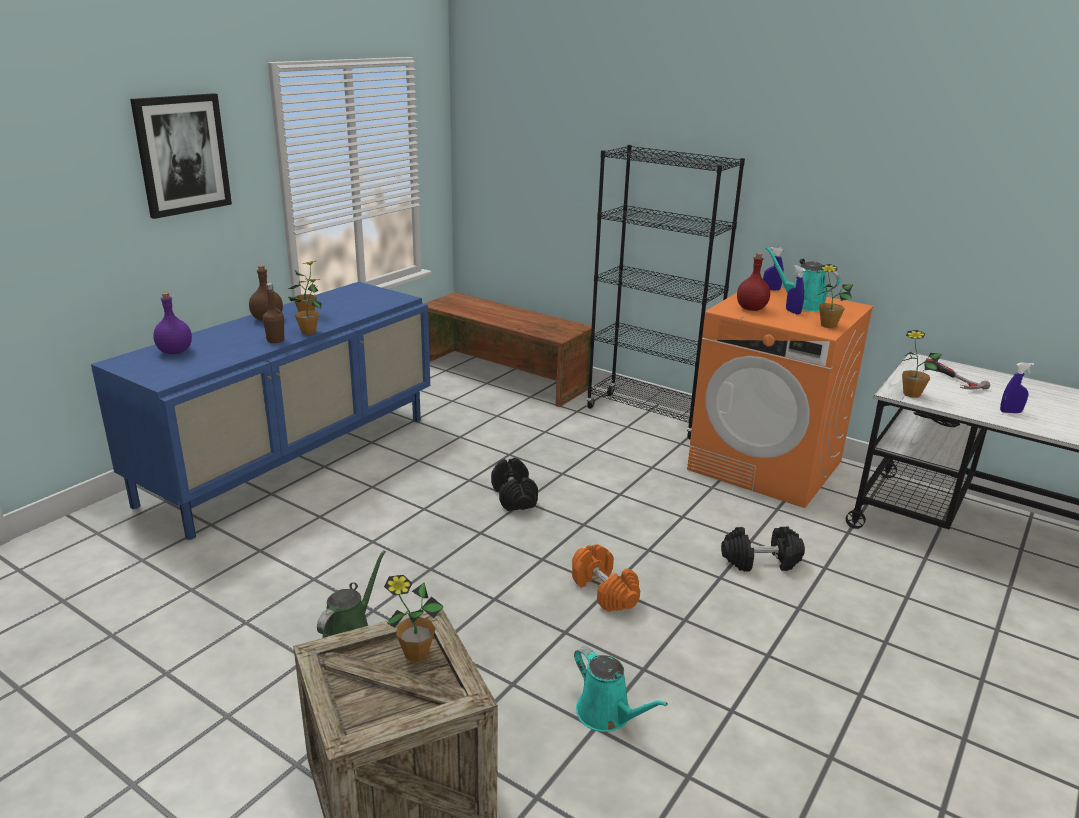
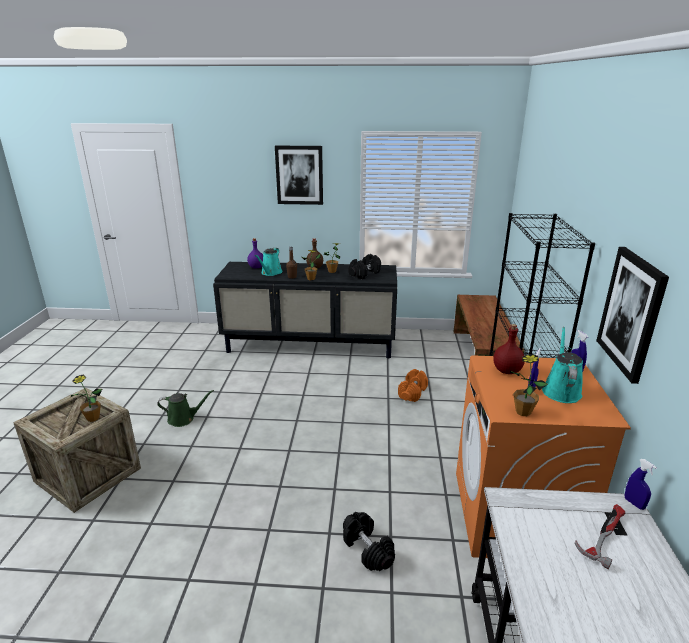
camera: 60 degrees right, 0 degrees up
(293, 460) = (310, 345): blue cabinet -> black cabinet
(513, 497) = (343, 417): black dumbbell -> black dumbbell (364, 274)
(604, 591) = (275, 485): orange dumbbell -> orange dumbbell (412, 393)
(607, 714) = (163, 524): turquoise watering can -> turquoise watering can (270, 273)
(831, 208) = (631, 312): none -> picture
(911, 394) = (515, 510): potted plant -> none
(1010, 412) = (562, 597): blue spray bottle -> blue spray bottle (634, 503)

